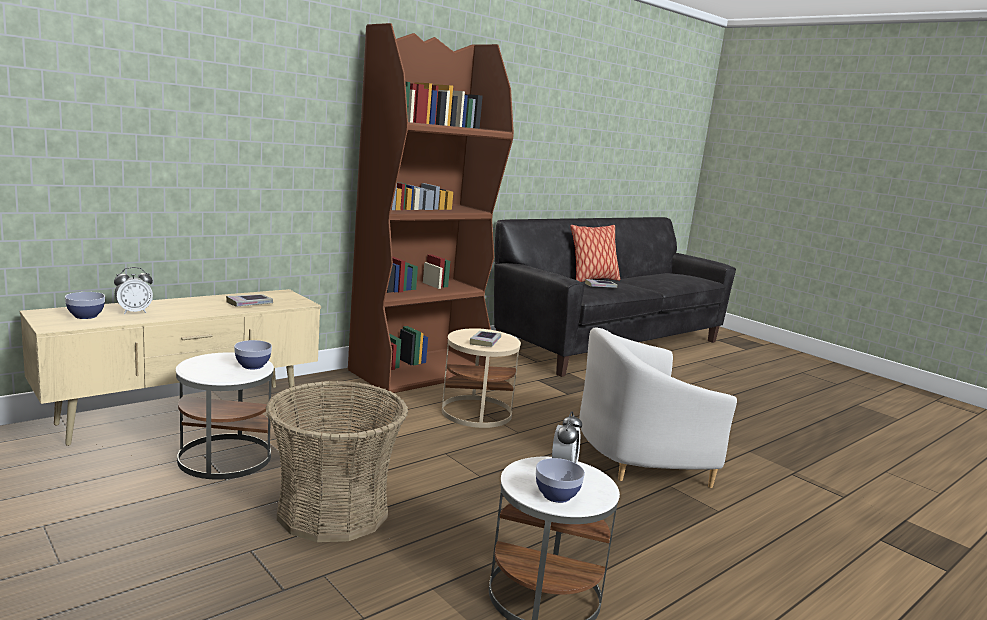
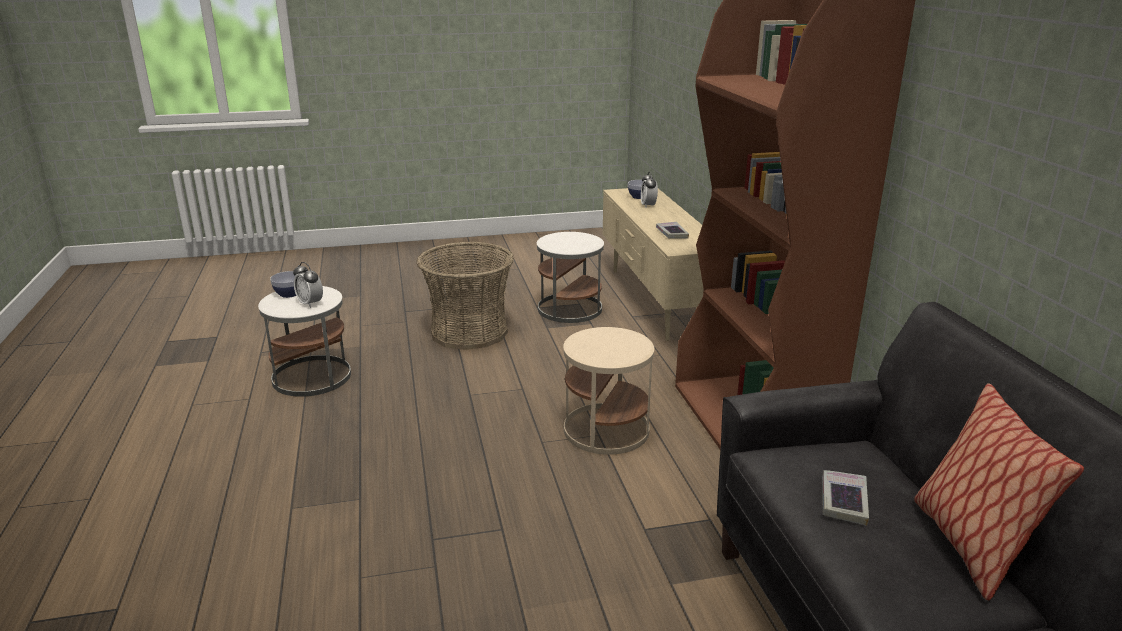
camera: 120 degrees right, 10 degrees up
(252, 366) = (566, 247): bowl -> none
(485, 342) = (593, 341): book -> none
(638, 459) = (426, 504): white armchair -> none

